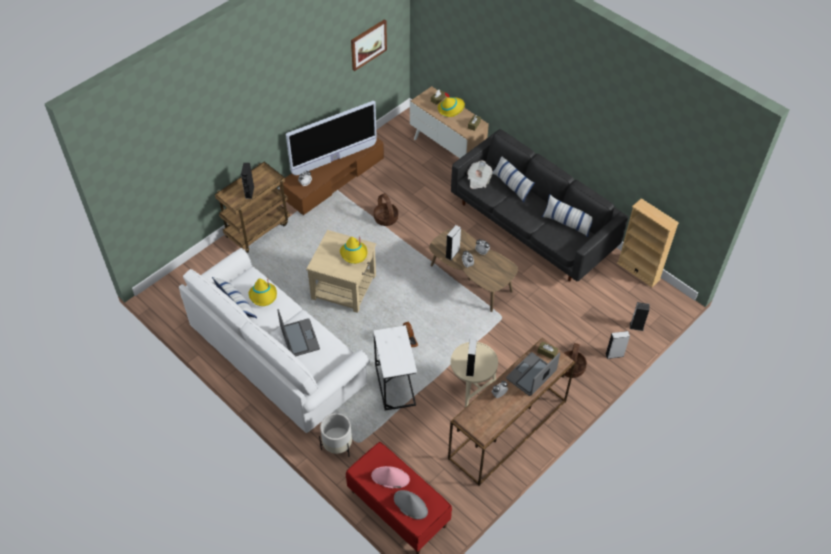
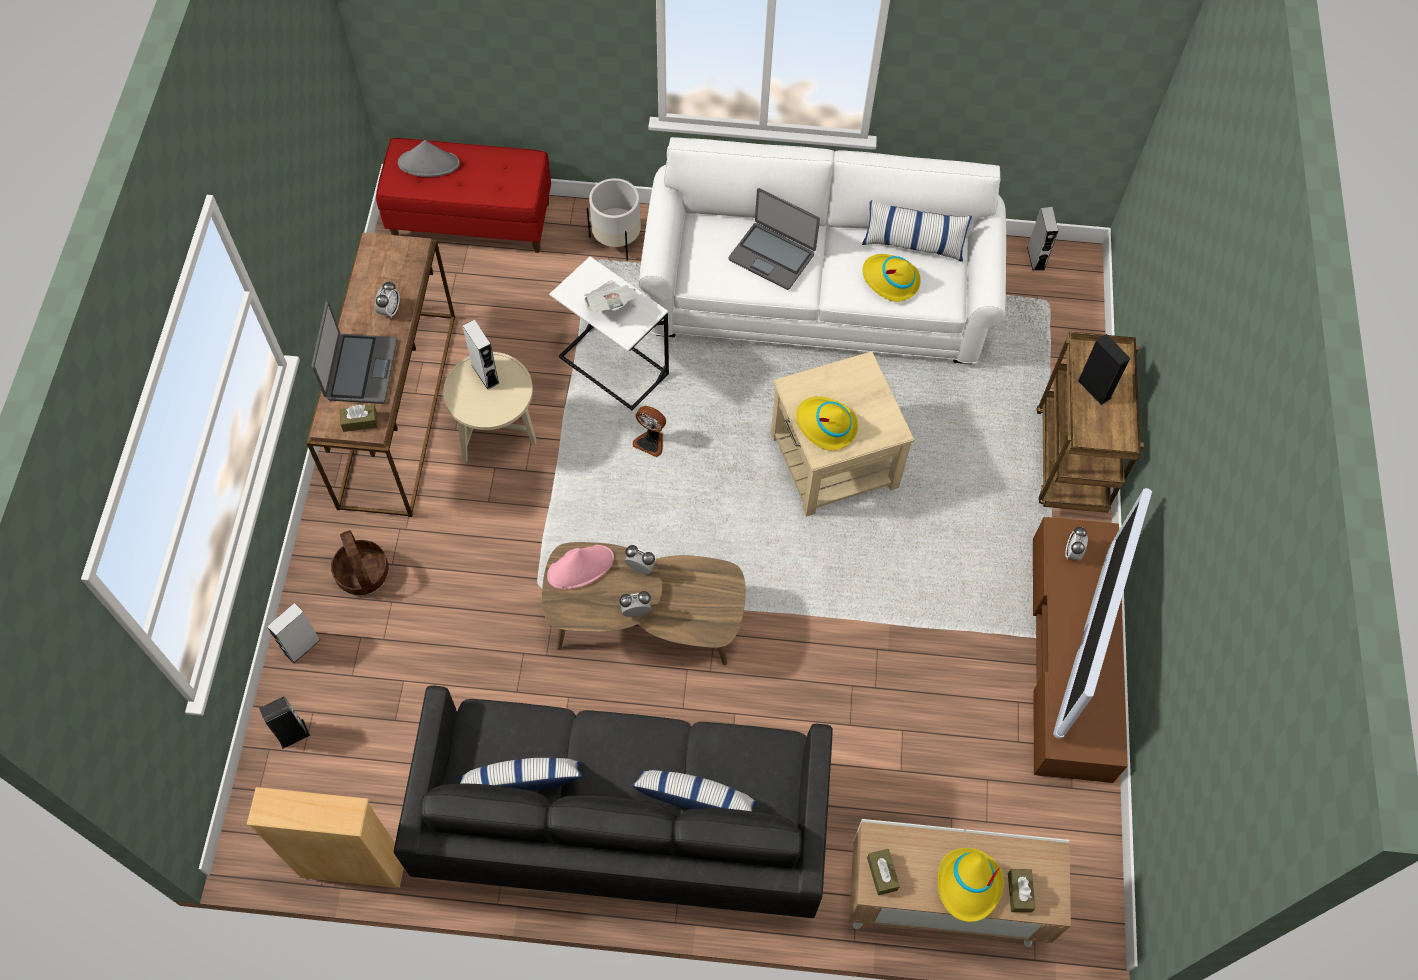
camera: 140 degrees right, 10 degrees up
(368, 44) = (1211, 736): picture -> none
(385, 218) = (897, 640): basket -> none
(390, 478) = (481, 176): pink hat -> pink hat (581, 567)
(452, 253) = (688, 583): grey speaker -> grey speaker (1035, 258)
(478, 180) = (768, 763): newspaper -> newspaper (610, 304)

